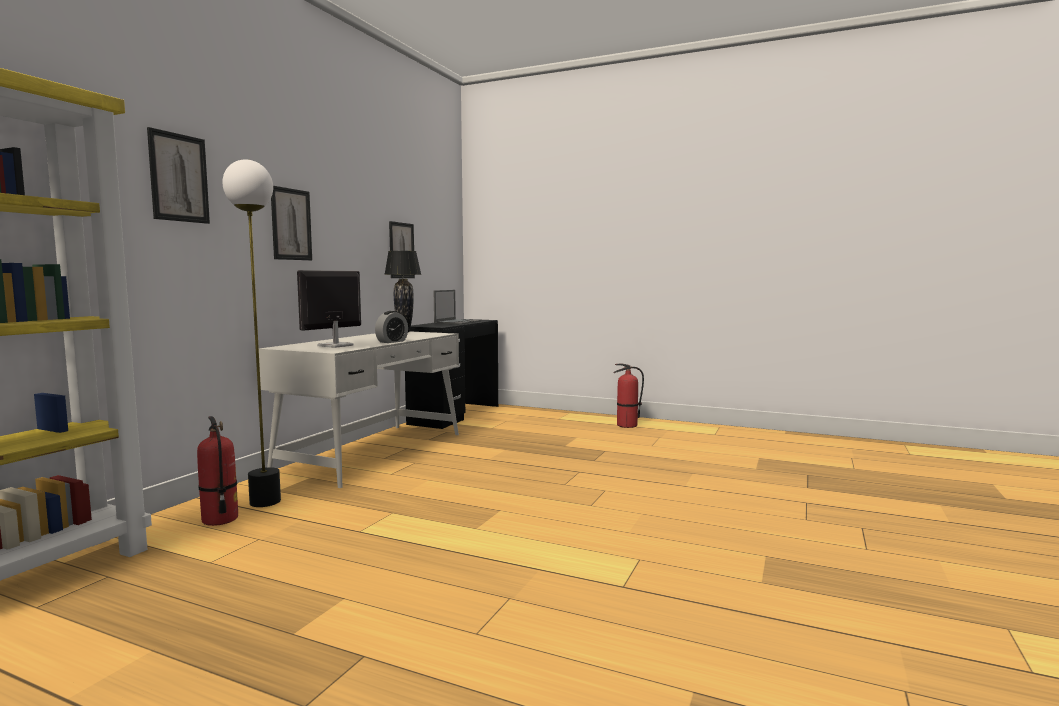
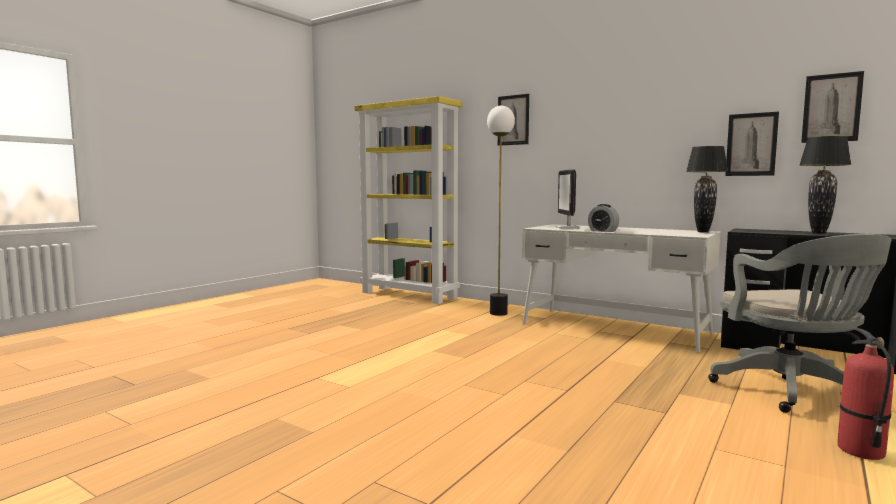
camera: 100 degrees right, 0 degrees up
(219, 520) = (472, 309): fire extinguisher -> none
(291, 224) = (593, 136): picture -> picture (831, 108)
(335, 346) = (567, 228): monitor -> monitor turned 135 degrees counterclockwise
(458, 322) = (819, 233): laptop -> black table lamp
(544, 425) = (792, 391): none -> grey office chair

